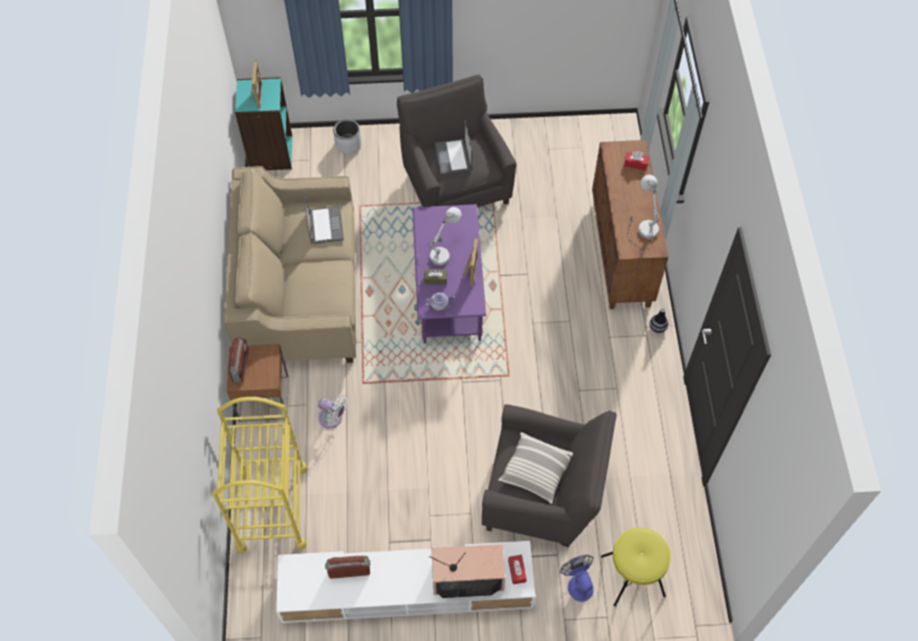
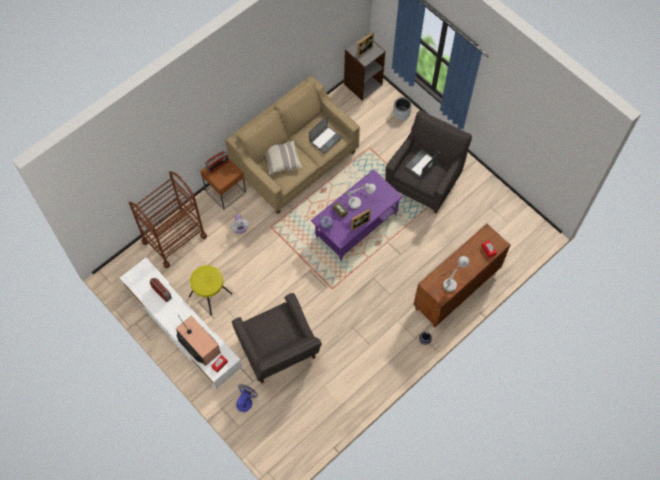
camera: 50 degrees right, 5 degrees up
(270, 153) = (362, 84): turquoise bookcase -> grey bookcase
(272, 508) = (174, 239): yellow cart -> brown cart
(536, 471) = (271, 334): pillow -> pillow (282, 161)
(633, 575) = (270, 424): yellow stool -> yellow stool (210, 295)

